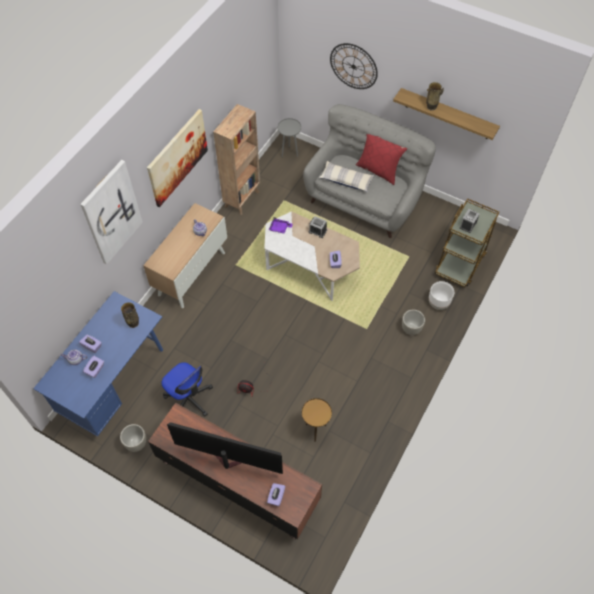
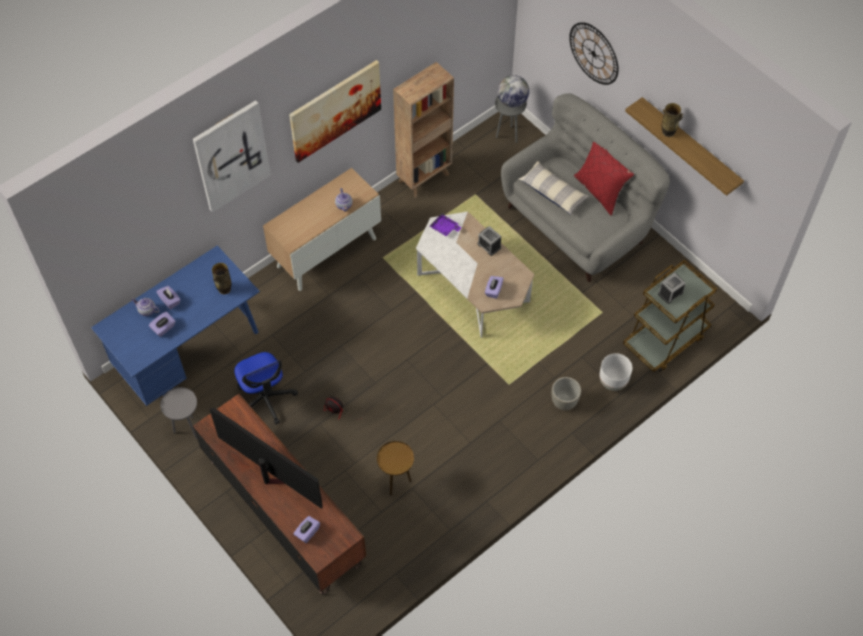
camera: 20 degrees right, 0 degrees up
(136, 443) = (187, 429): grey planter -> grey side table
(290, 125) = (512, 101): none -> globe

